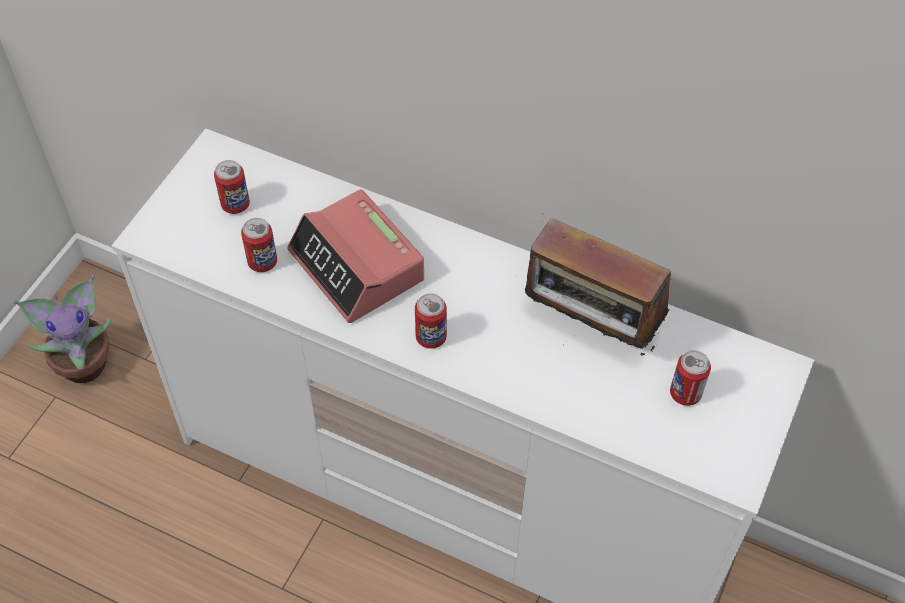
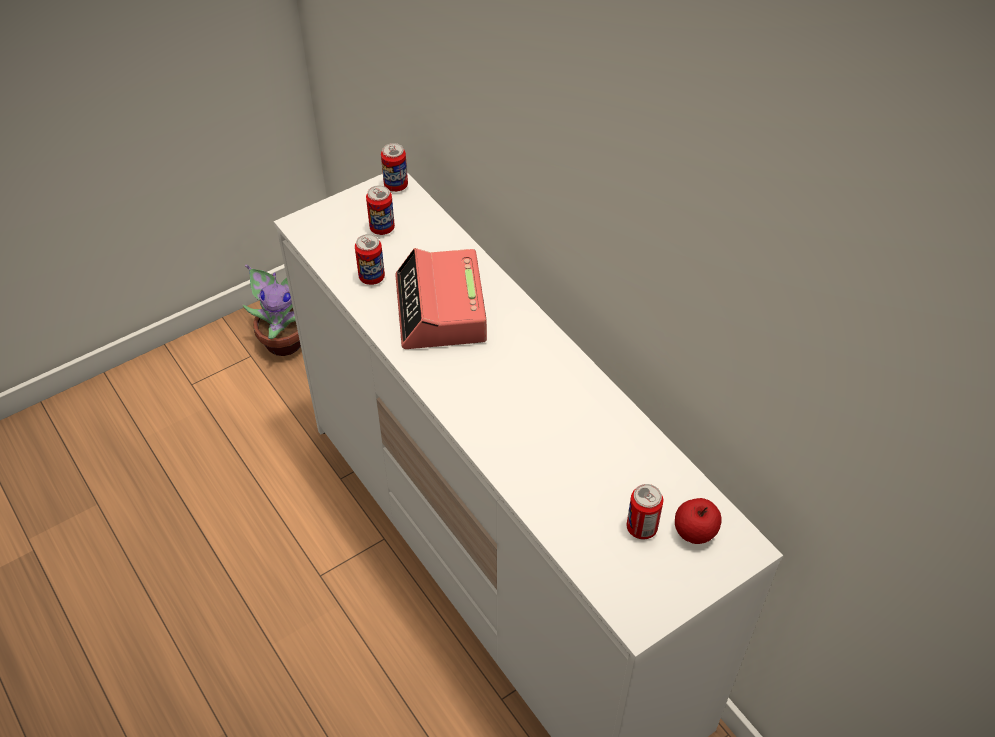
camera: 30 degrees right, 5 degrees down
(431, 337) = (459, 387): can -> can (396, 185)
(590, 328) = (596, 438): radio -> none
(731, 375) = (695, 532): none -> apple

